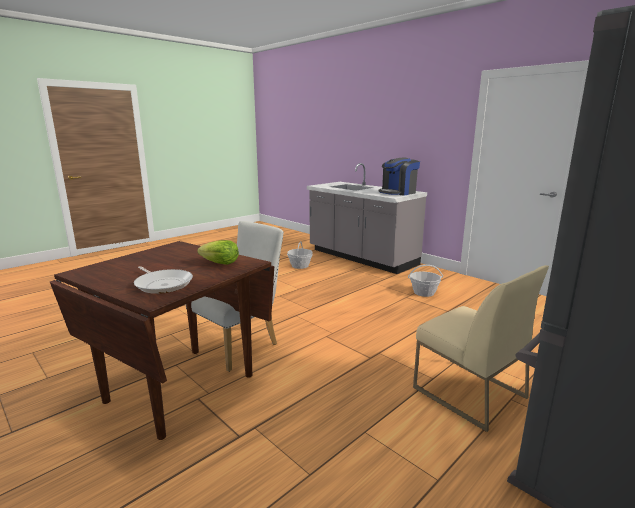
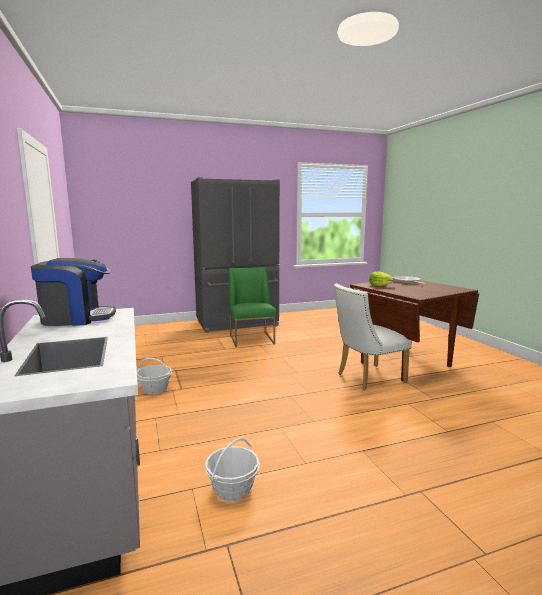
camera: 155 degrees left, 5 degrees down
(468, 392) = (252, 339): beige chair -> green chair

